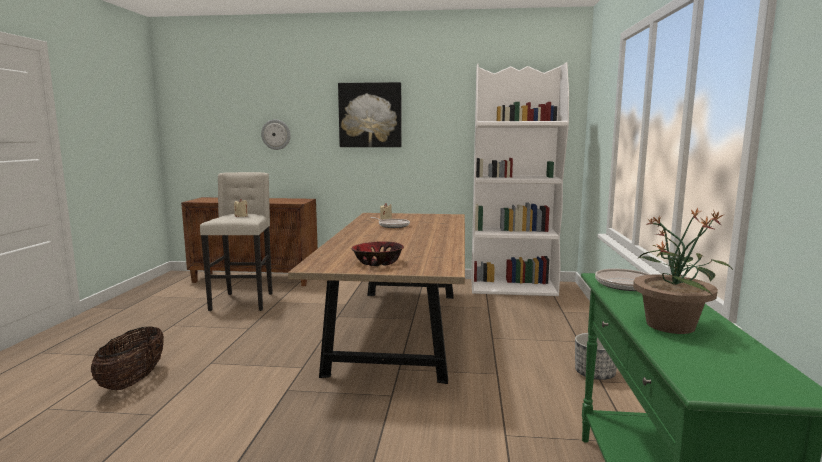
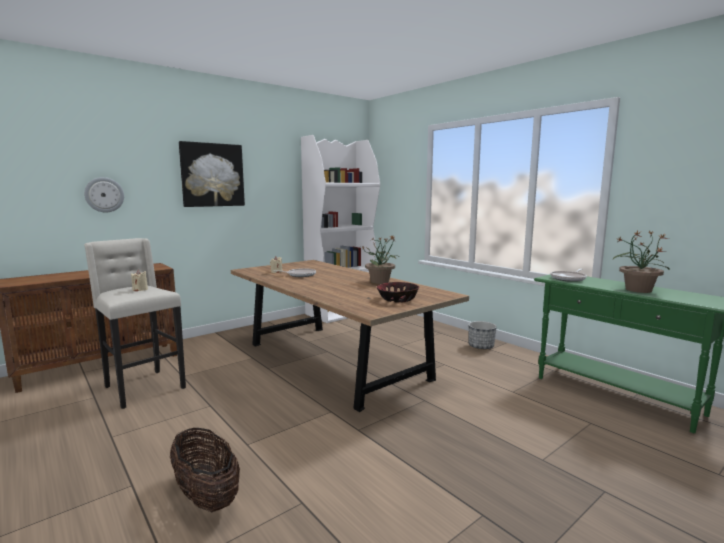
camera: 45 degrees left, 0 degrees up
(434, 244) = (380, 281): none -> potted plant

